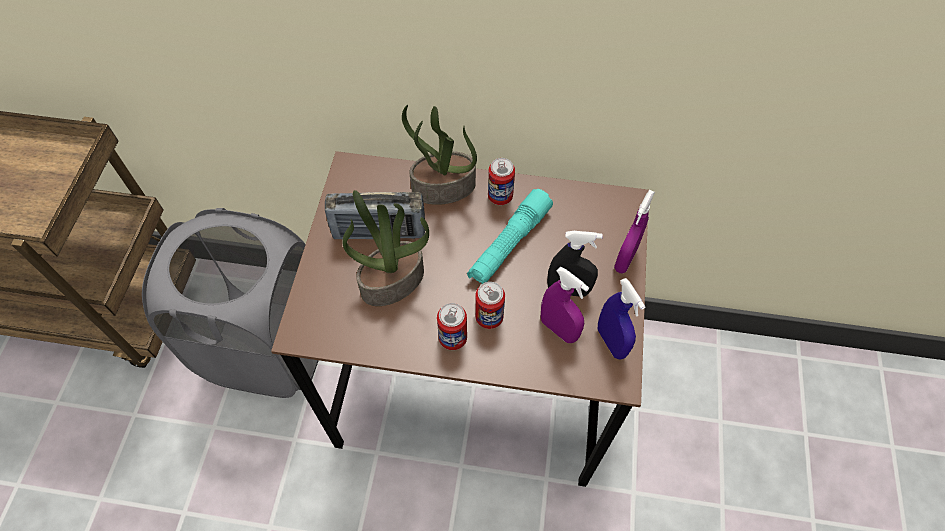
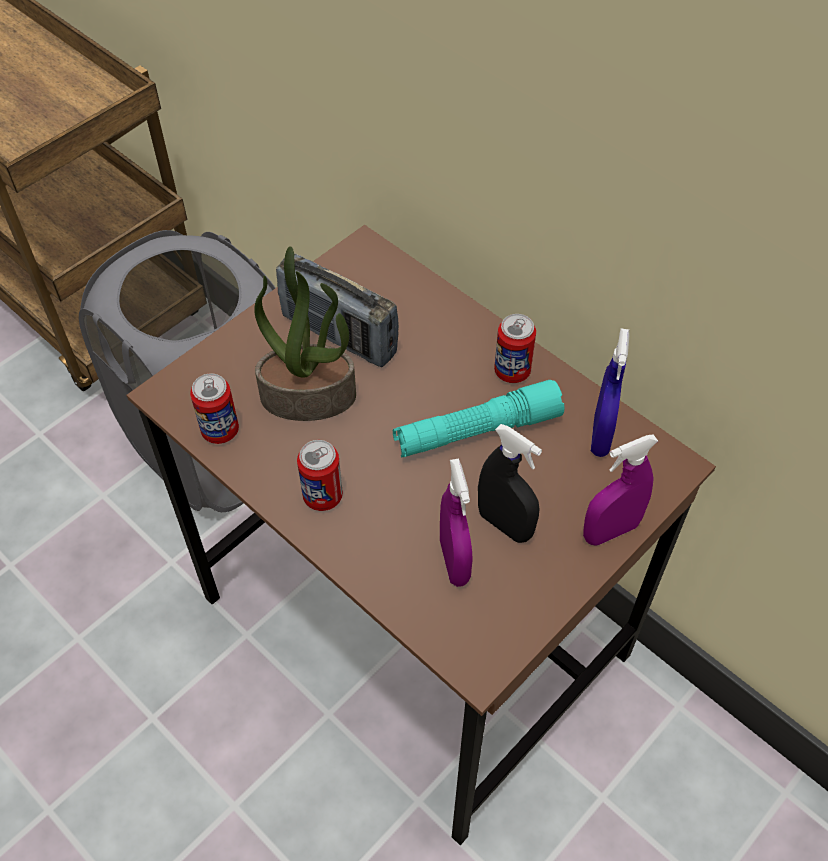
camera: 35 degrees right, 5 degrees down
(443, 189) = (450, 327): potted plant -> none
(489, 317) = (383, 498): can -> can (220, 430)
(611, 342) = (507, 616): blue spray bottle -> blue spray bottle (600, 436)

